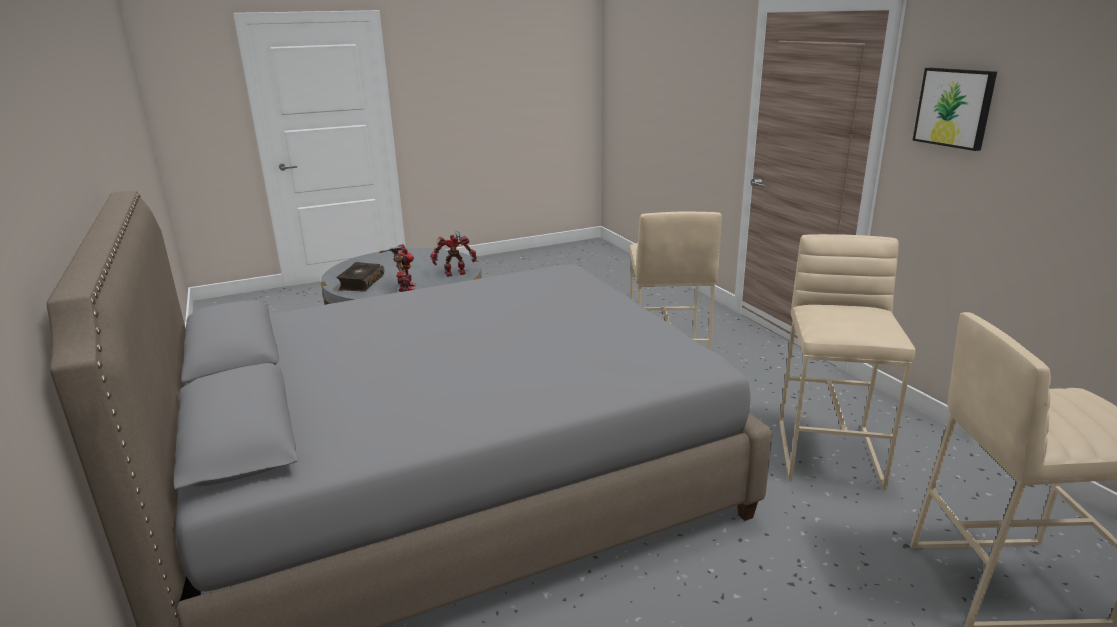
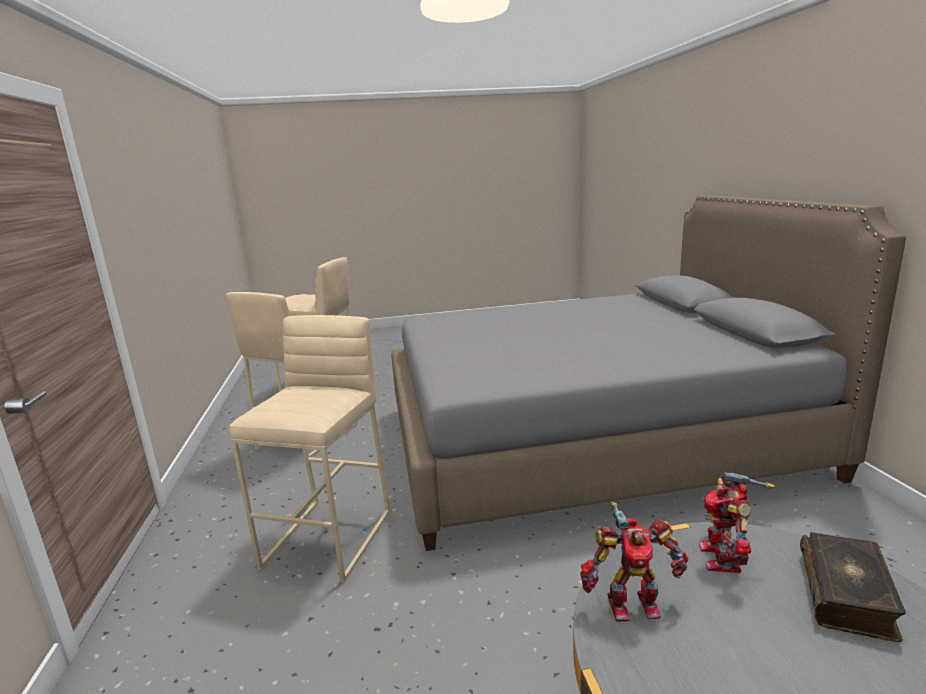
camera: 165 degrees left, 5 degrees down
(955, 107) = (123, 203): picture -> none

